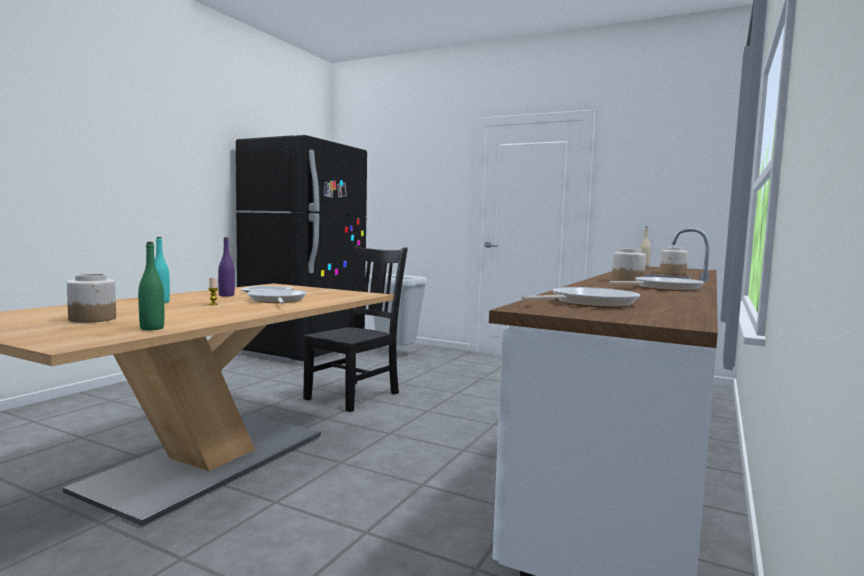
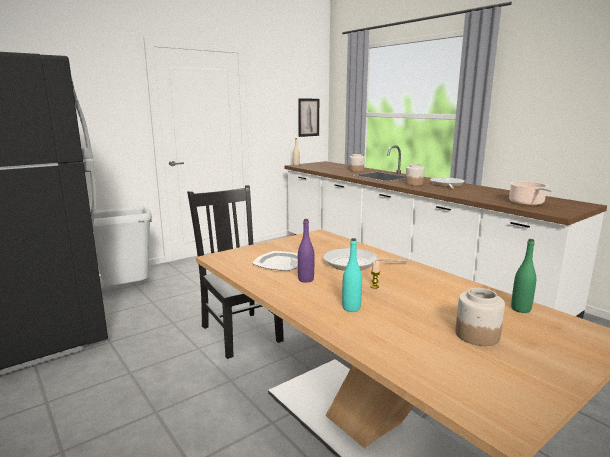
camera: 65 degrees left, 10 degrees up
(589, 303) = (527, 203): frying pan -> cooking pot
(702, 200) = (308, 117): none -> picture

